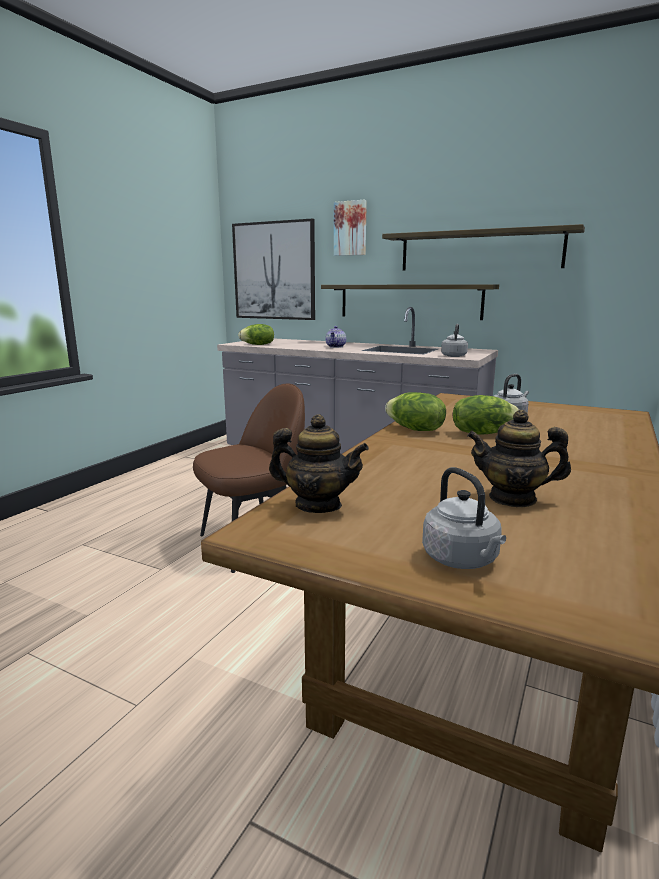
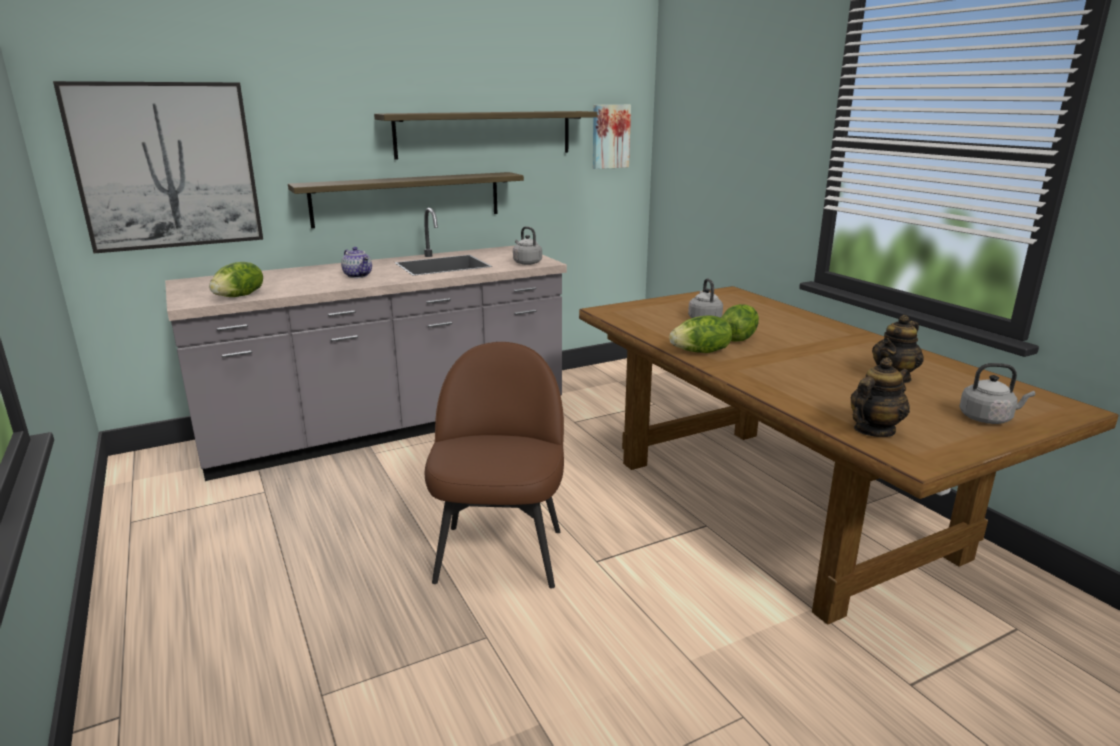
camera: 55 degrees left, 5 degrees up
(350, 228) = (307, 100): picture -> picture (610, 136)

